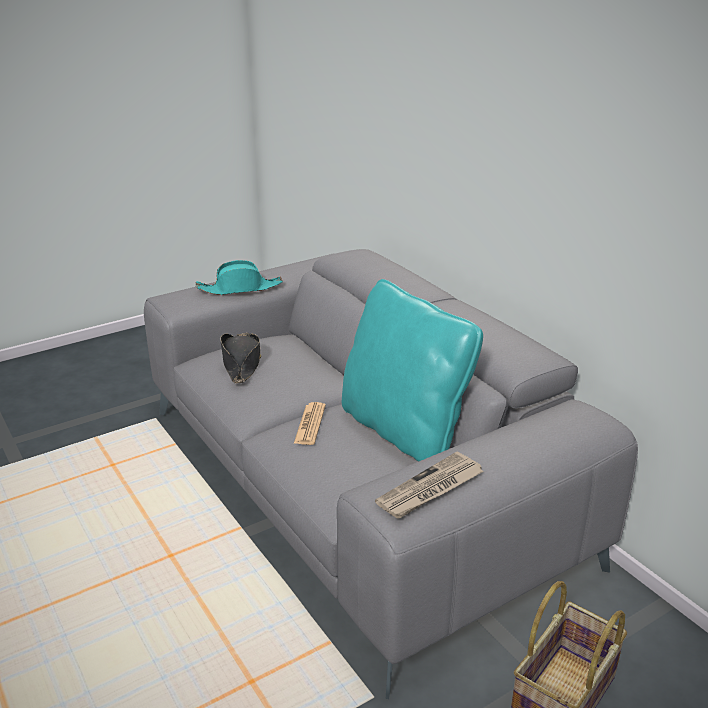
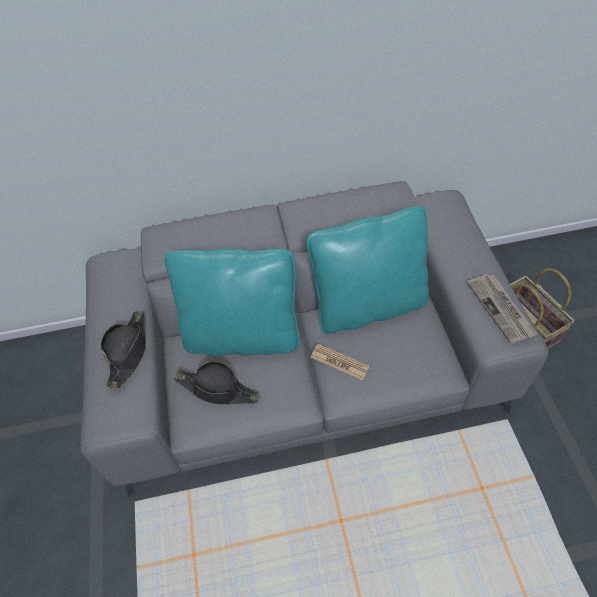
camera: 65 degrees left, 25 degrees up
(240, 288) = (128, 351): turquoise hat -> black hat
(312, 363) = (242, 335): none -> turquoise pillow

